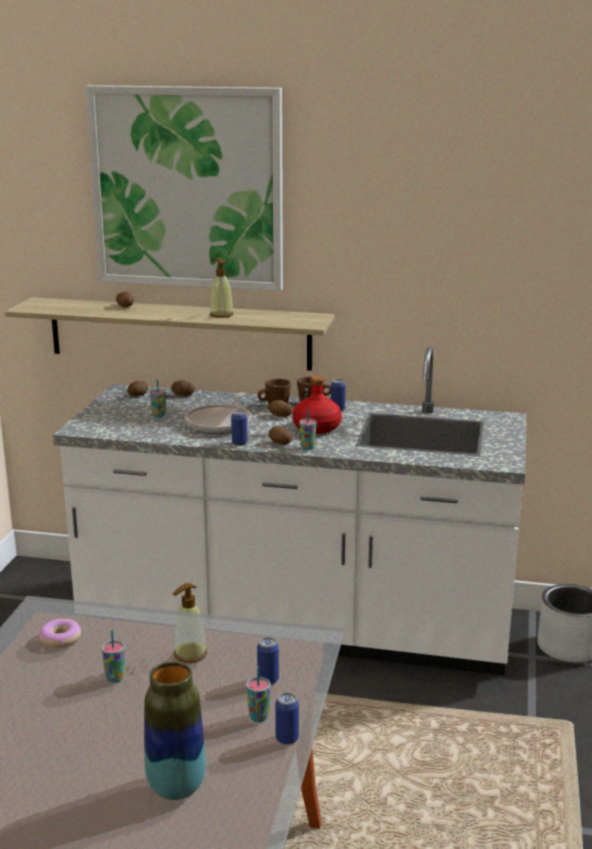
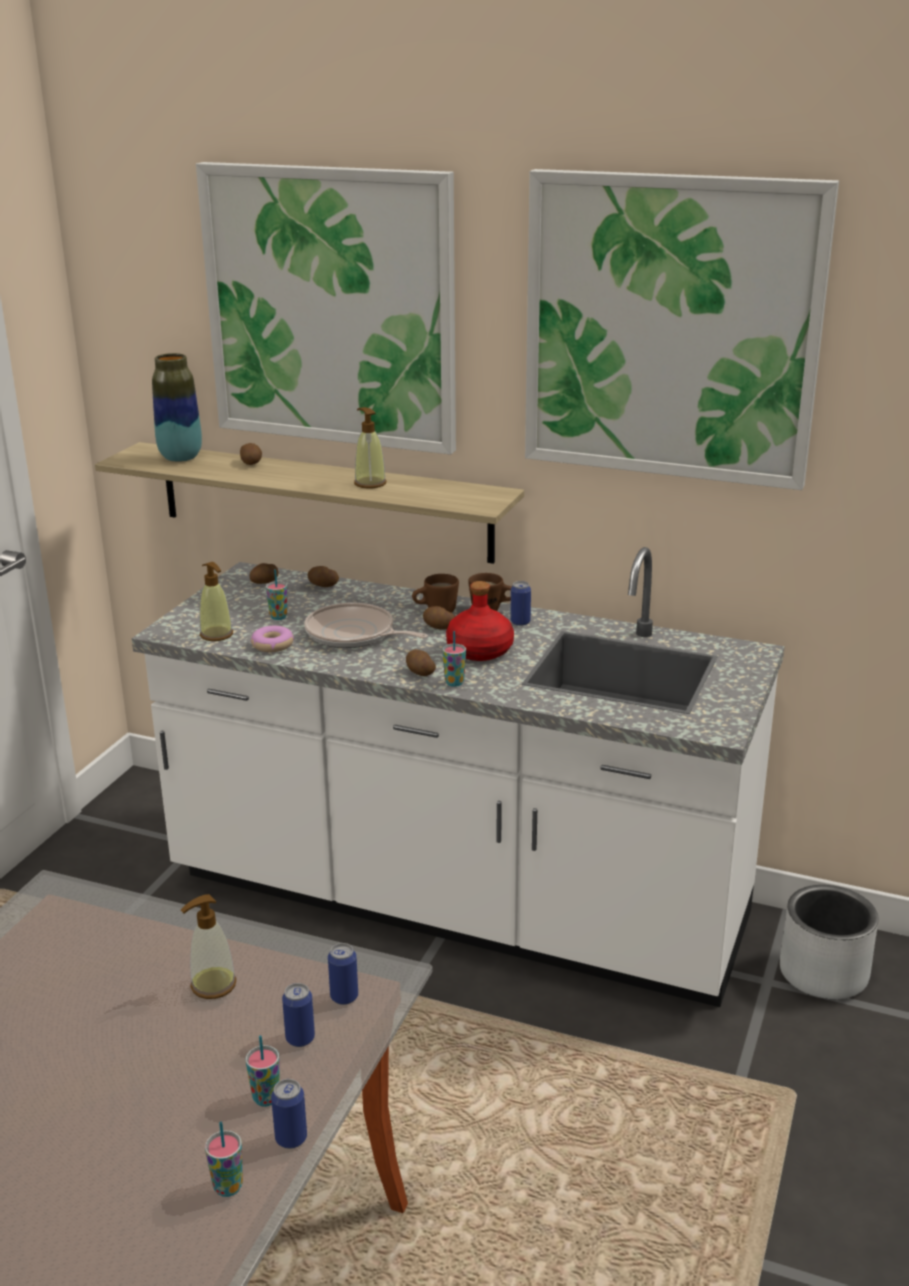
camera: 10 degrees right, 5 degrees up
(60, 639) = (57, 942): donut -> donut (272, 645)
(115, 678) = (103, 1013): cup -> cup (228, 1187)
(117, 429) = (216, 635): none -> soap dispenser
(176, 787) = (118, 1199): vase -> vase (180, 457)
(220, 423) = (354, 634): frying pan -> frying pan turned 90 degrees clockwise
(239, 443) = (366, 669): can -> can (344, 997)
(440, 193) = (671, 329): none -> picture

